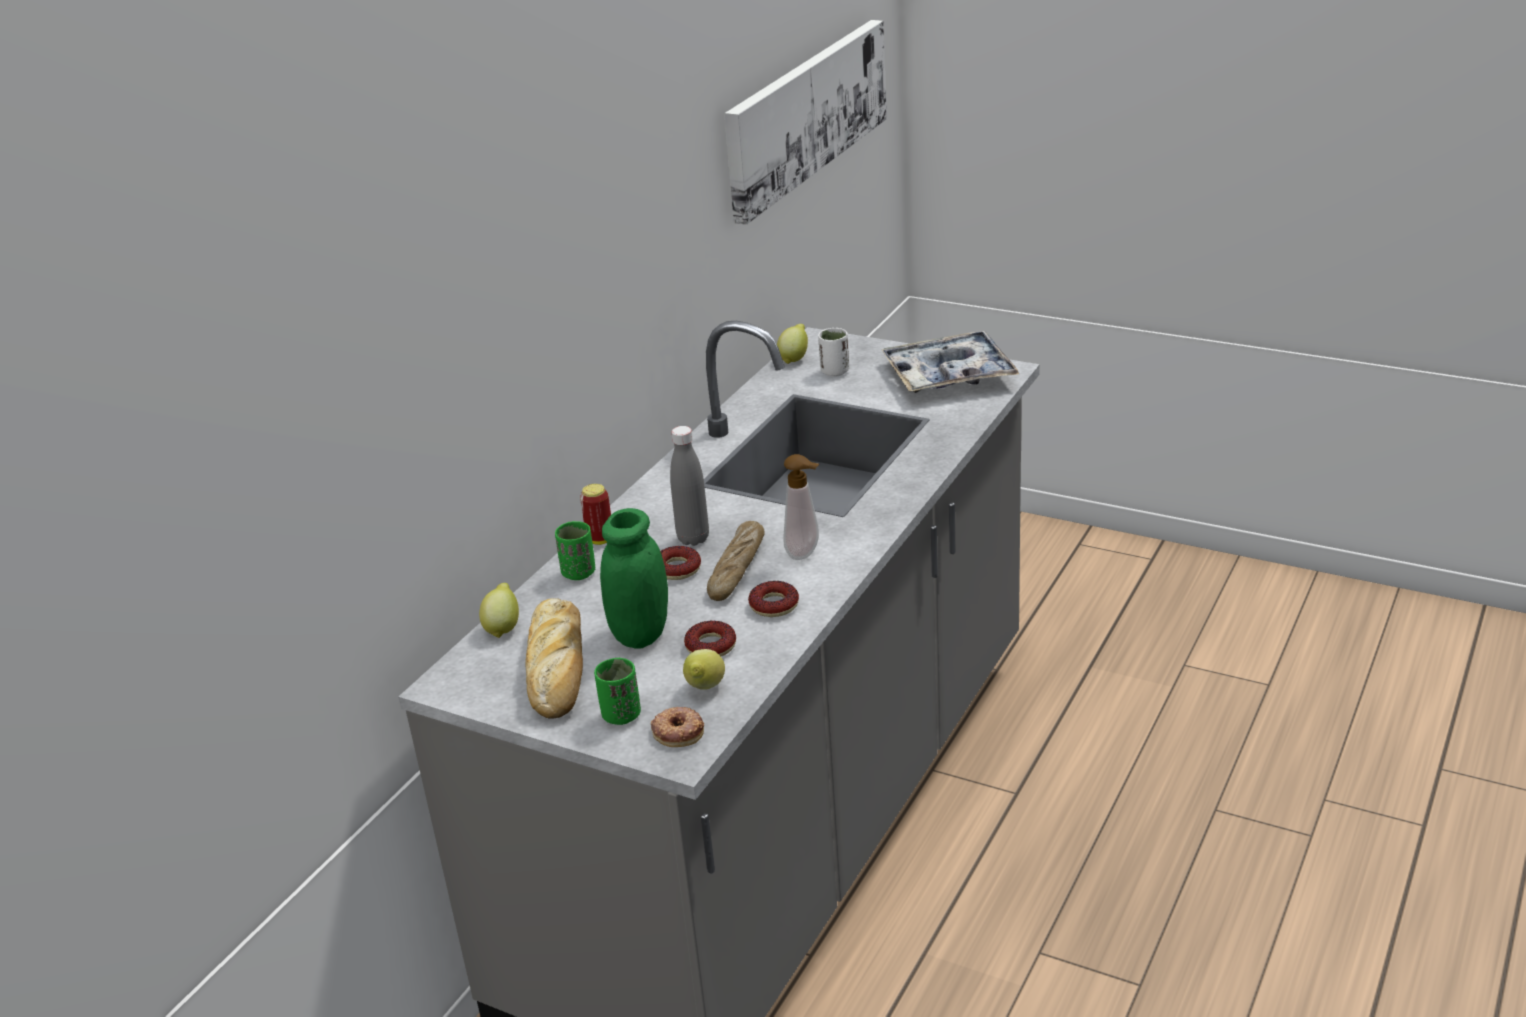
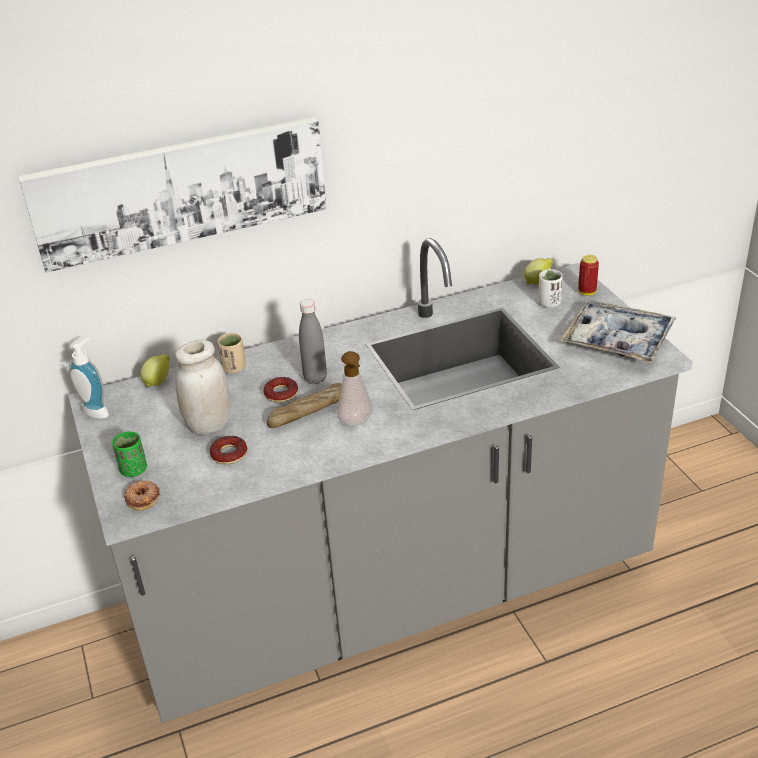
camera: 40 degrees right, 5 degrees up
(470, 689) = (98, 410): none -> soap dispenser
(557, 669) = (146, 422): bread -> none
(579, 573) = (234, 368): green cup -> beige cup
(600, 540) = (271, 353): can -> can (587, 292)
(641, 634) = (209, 425): green jar -> white jar
(705, 688) = (190, 480): lemon -> none
(774, 605) = (294, 448): donut -> none
(805, 115) = (618, 101): picture -> picture (180, 191)

